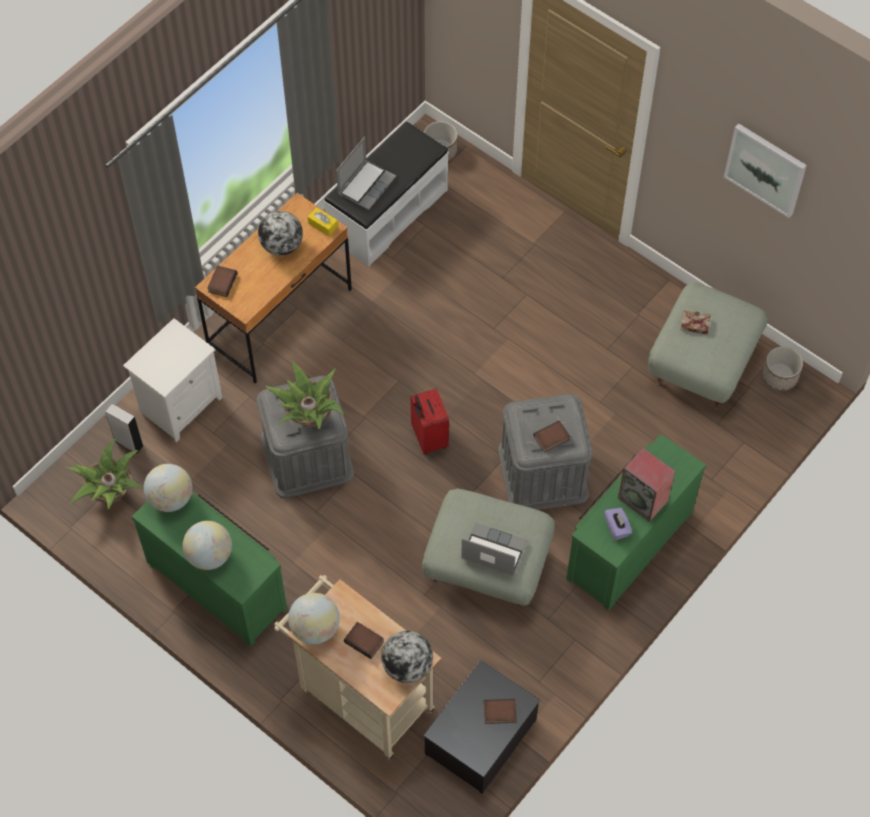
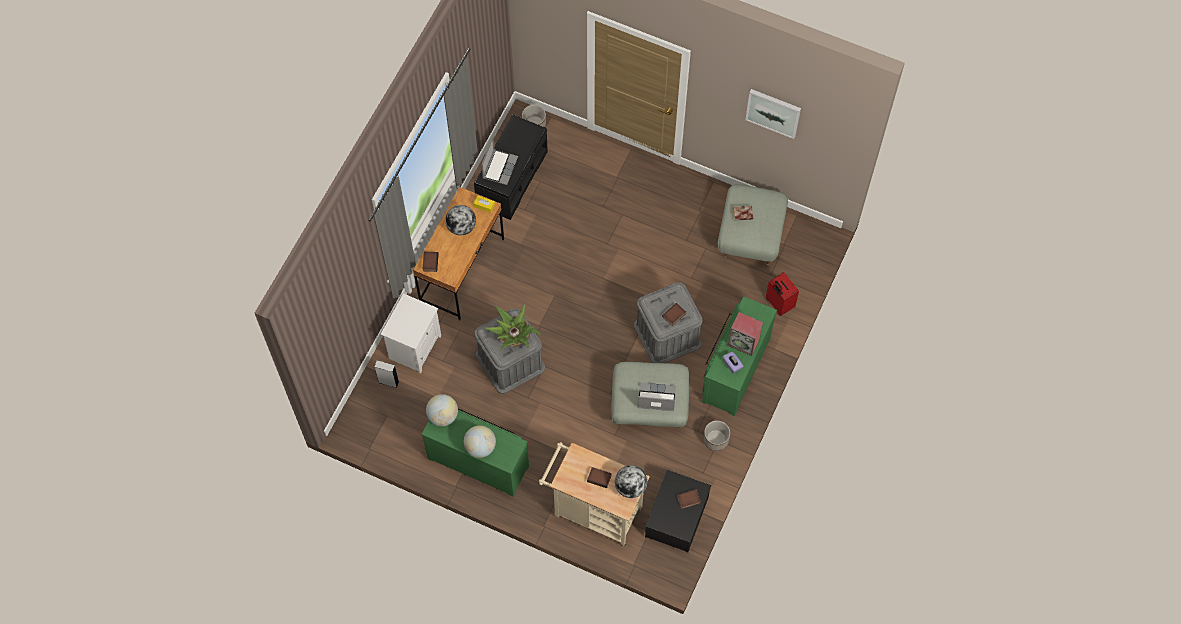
camera: 15 degrees left, 5 degrees up
(111, 494) = (388, 419): potted plant -> none
(315, 628) = (566, 477): globe -> none
(387, 213) = (511, 178): white bench -> black bench
(428, 438) = (586, 330): red suitcase -> red suitcase (778, 304)
(780, 377) = (803, 233): planter -> planter (716, 440)

